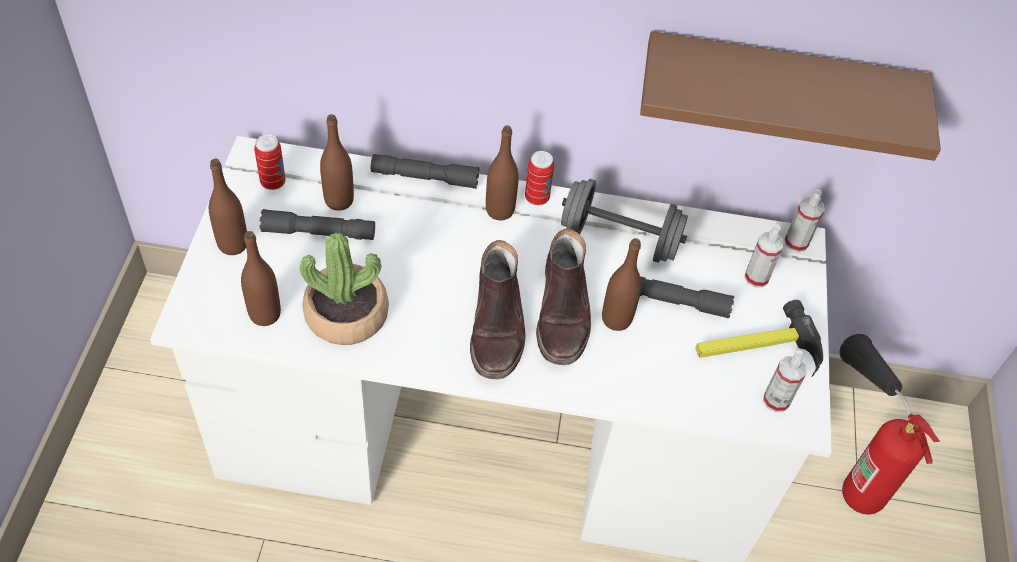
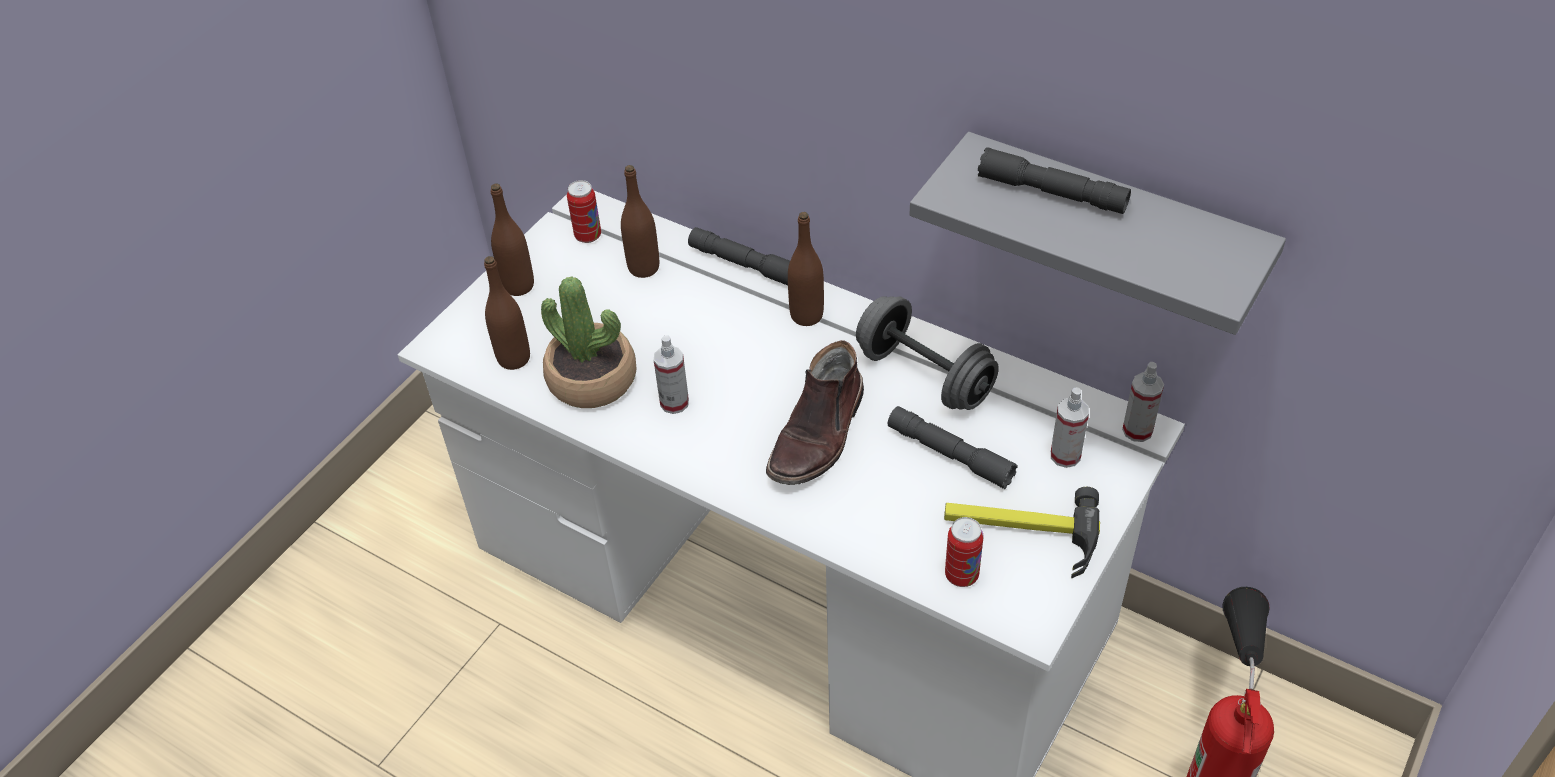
camera: 30 degrees right, 5 degrees down
(318, 232) = (607, 294): grey flashlight -> grey flashlight (1052, 193)
(498, 325) = (740, 429): brown boot -> none
(537, 198) = (854, 312): can -> can (961, 575)
(616, 319) = (874, 457): brown bottle -> none
(776, 90) = (1112, 229): brown shelf -> grey shelf
(776, 400) = (1013, 591): spray bottle -> spray bottle (674, 403)

